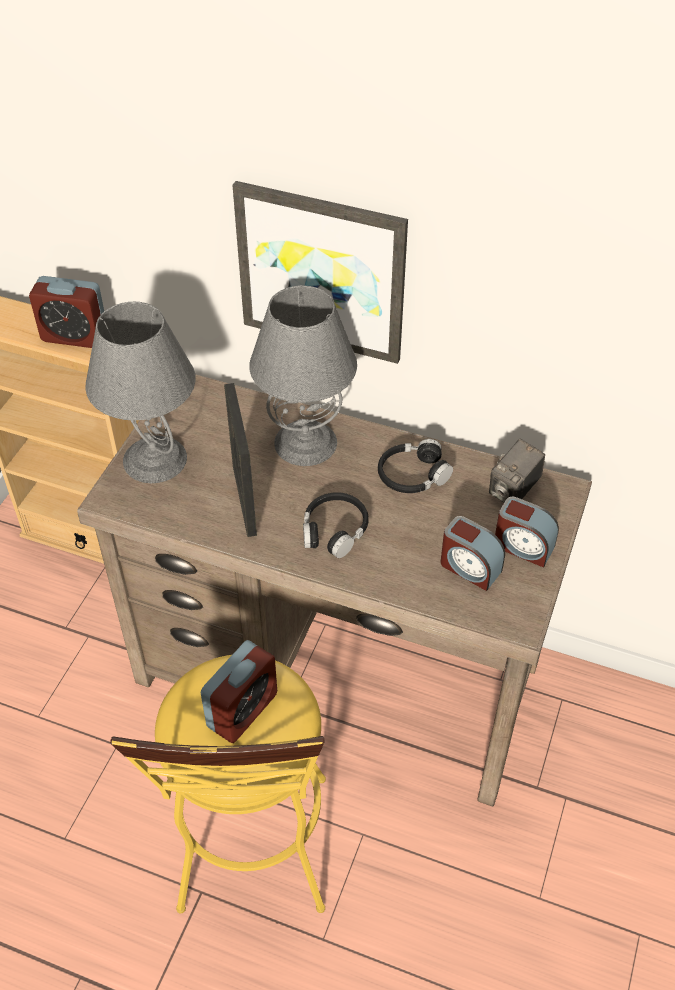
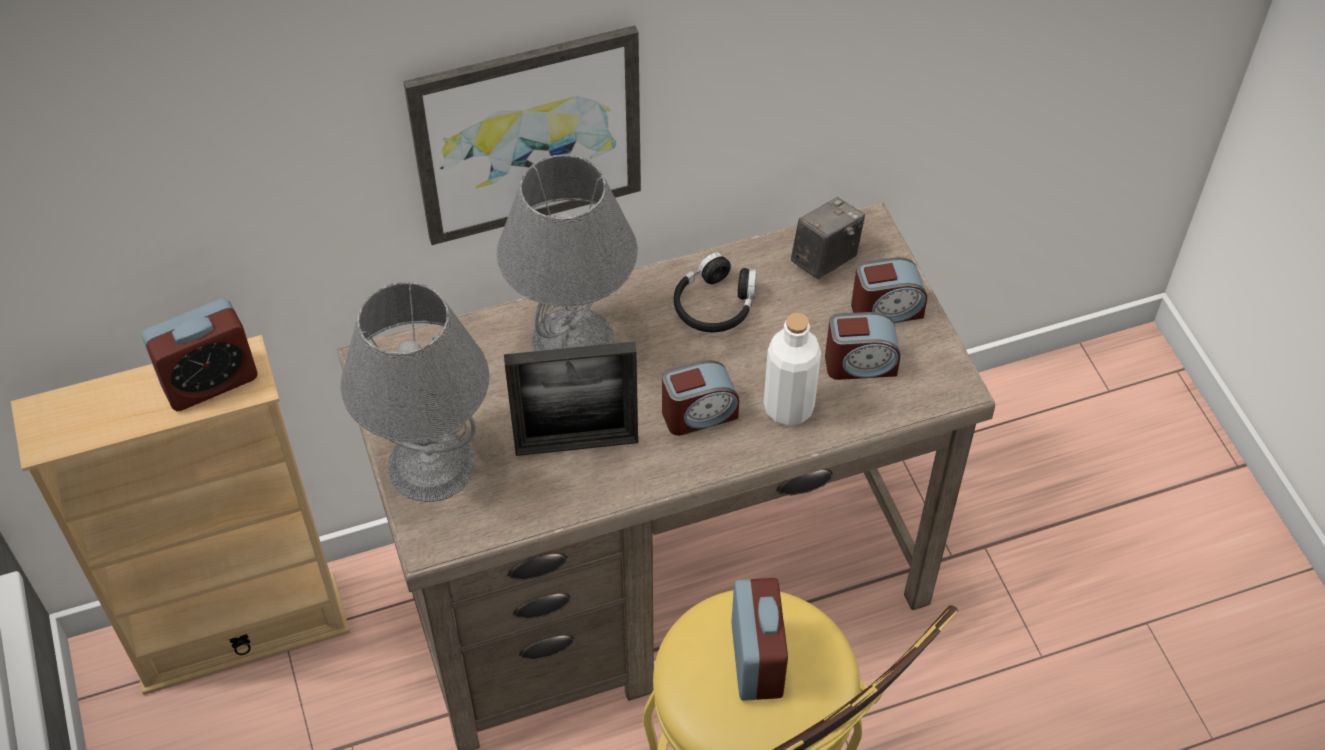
camera: 40 degrees left, 5 degrees up
(244, 500) = (576, 444): picture frame -> picture frame turned 45 degrees counterclockwise
(334, 530) = (699, 414): black headphones -> alarm clock
(393, 563) = (788, 408): none -> white bottle
(513, 491) = (825, 259): camera -> camera turned 135 degrees counterclockwise

